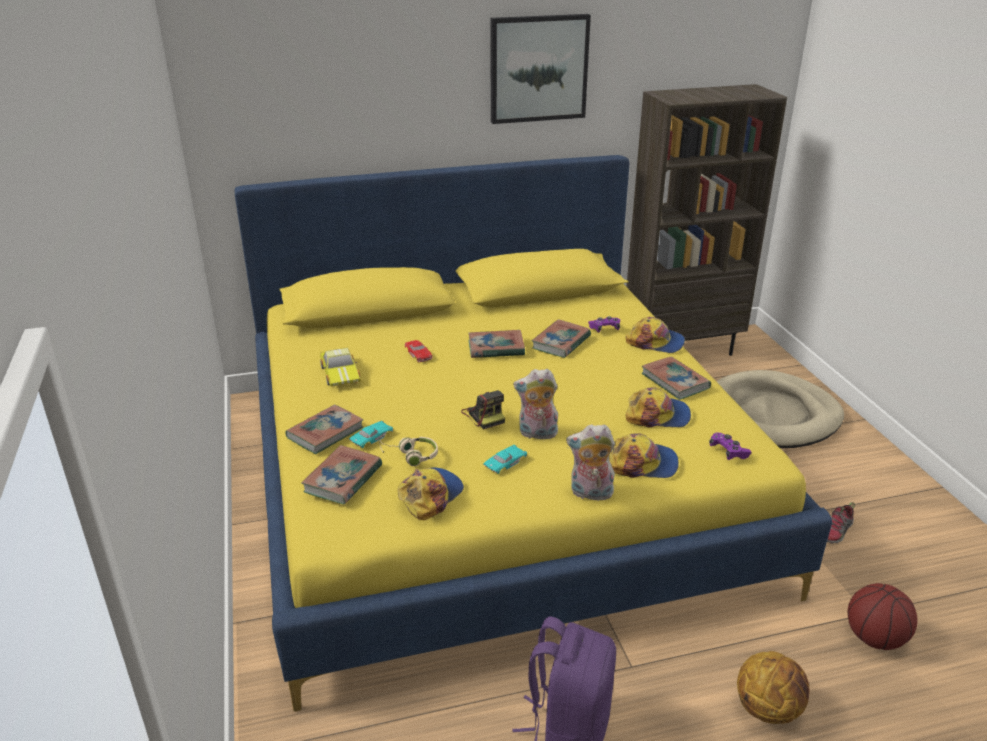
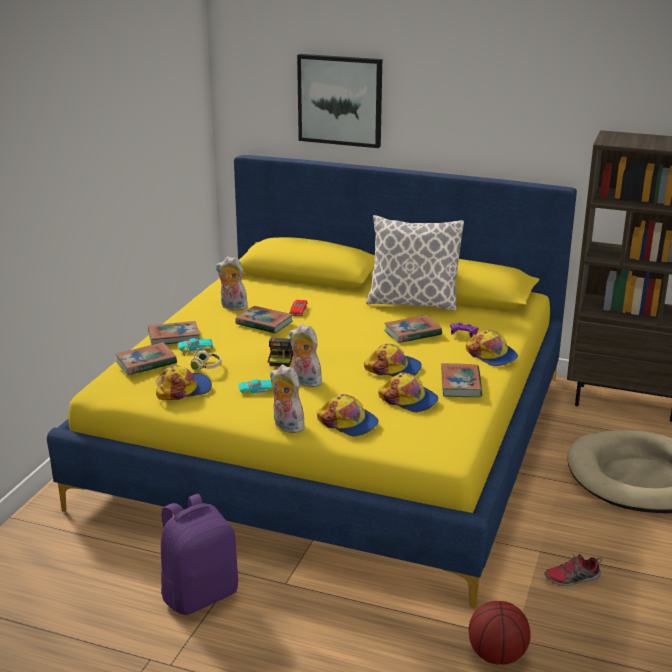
camera: 35 degrees right, 5 degrees down
(341, 373) = (232, 307): toy car -> plush toy
(496, 348) = (358, 322): book -> book (264, 323)
(514, 310) = (412, 303): none -> pillow
(538, 68) = (498, 95): picture -> picture (340, 100)
(598, 386) = (393, 368): none -> cap
(728, 452) = (425, 439): purple game controller -> none
(768, 709) = (348, 651): basketball -> none

